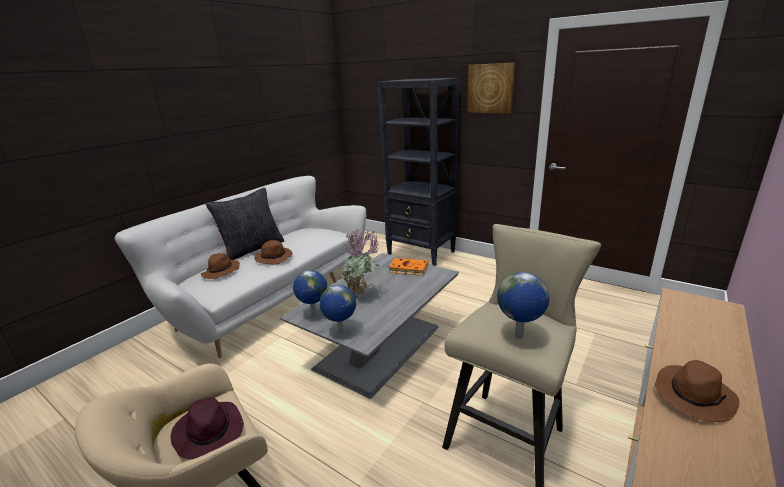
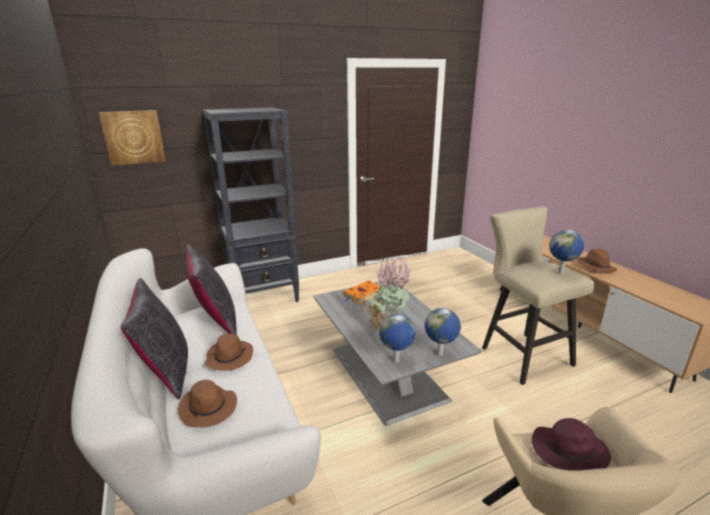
camera: 60 degrees left, 0 degrees up
(313, 238) = (216, 321): none -> black pillow
(491, 88) = (304, 117): picture -> picture (133, 137)

